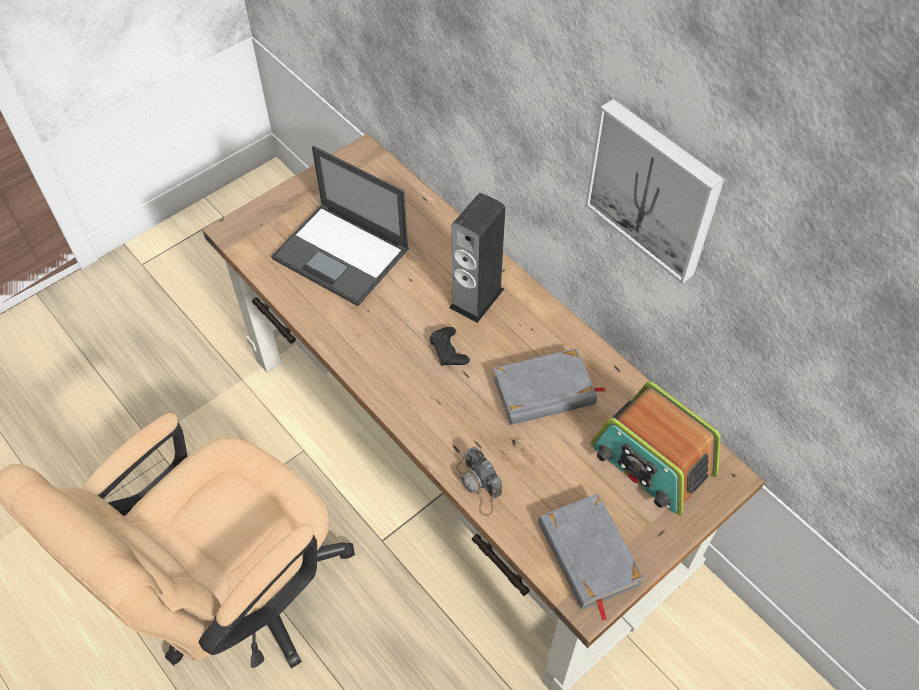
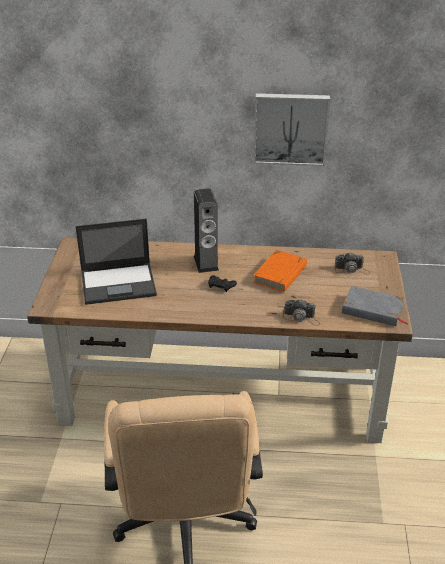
camera: 45 degrees left, 20 degrees down
(544, 391) = (280, 274): grey book -> orange book
(652, 461) = (352, 269): radio -> camera

